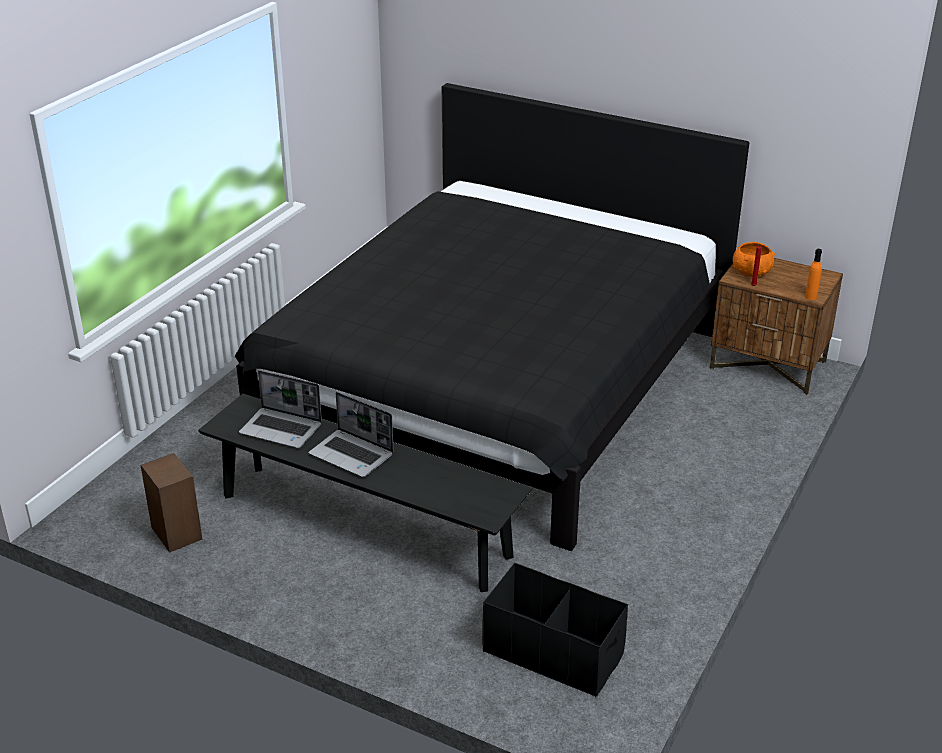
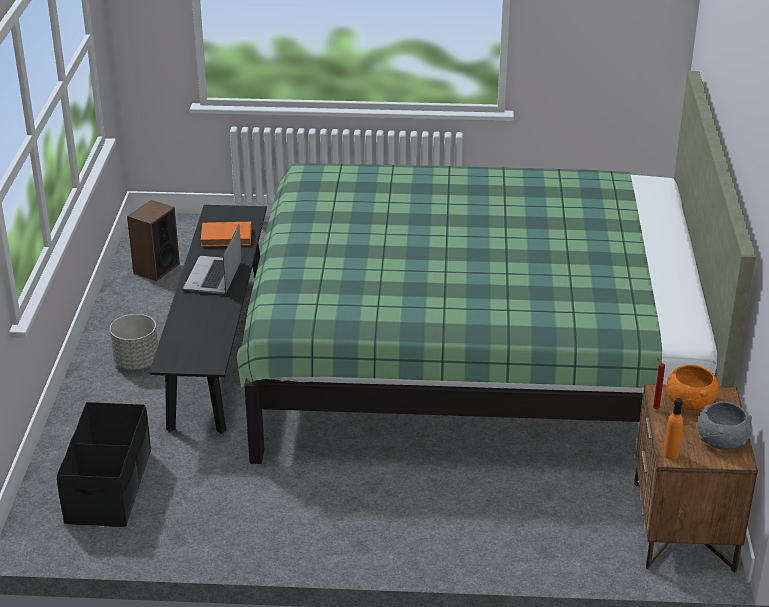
camera: 65 degrees right, 0 degrees up
(282, 429) = (228, 237): laptop -> orange book
(347, 587) = (136, 362): none -> grey planter
(496, 385) = (479, 355): black bed -> green bed
(803, 274) = (722, 440): none -> grey bowl

